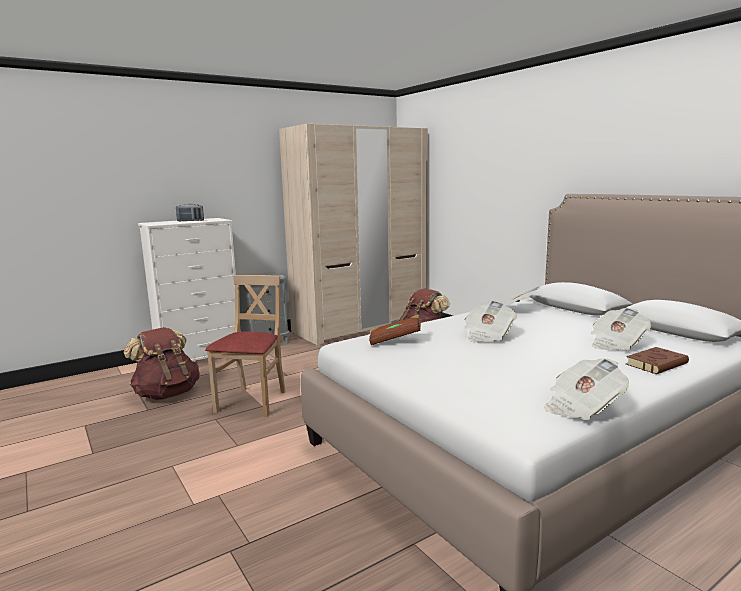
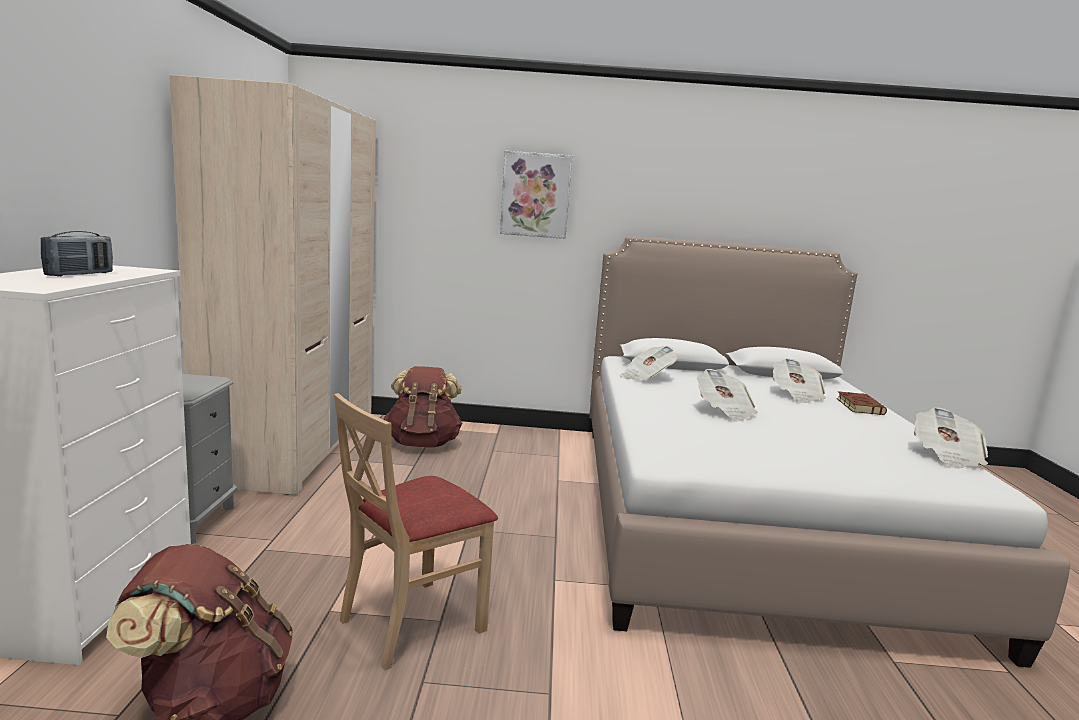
camera: 55 degrees left, 0 degrees up
(252, 402) = (411, 623): beige chair -> beige chair turned 90 degrees counterclockwise
(395, 340) = (689, 441): brown book -> none
(512, 166) = (535, 195): none -> picture

